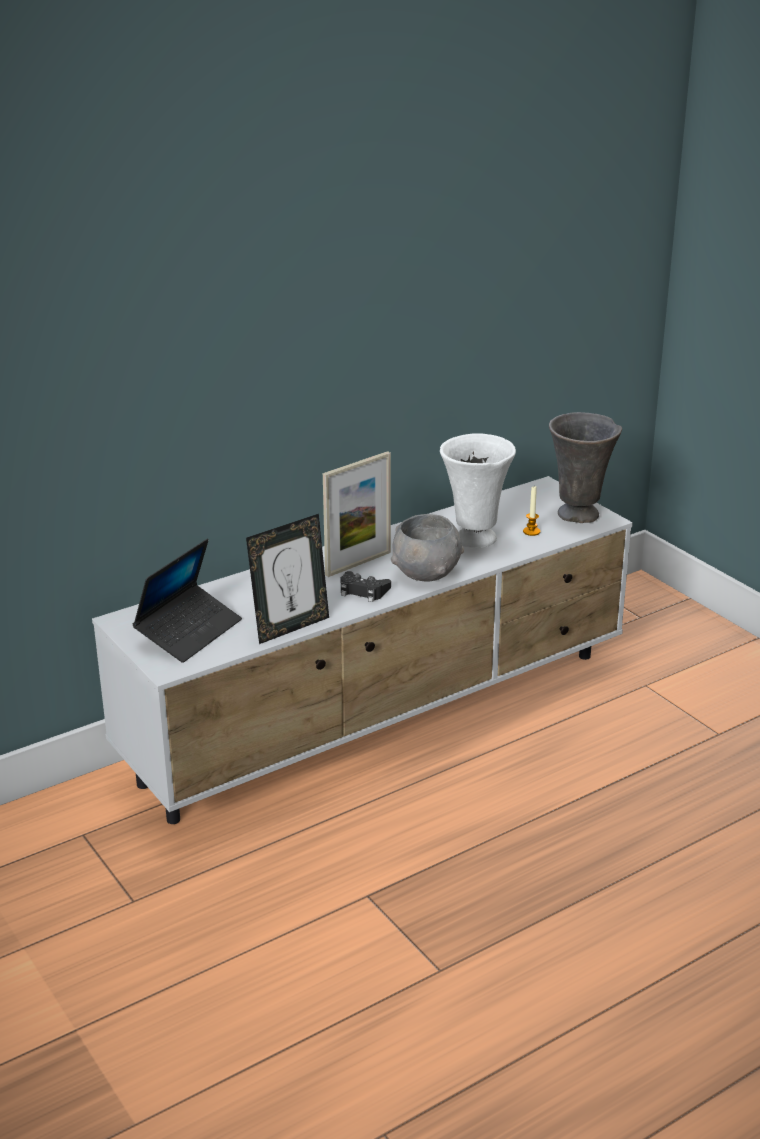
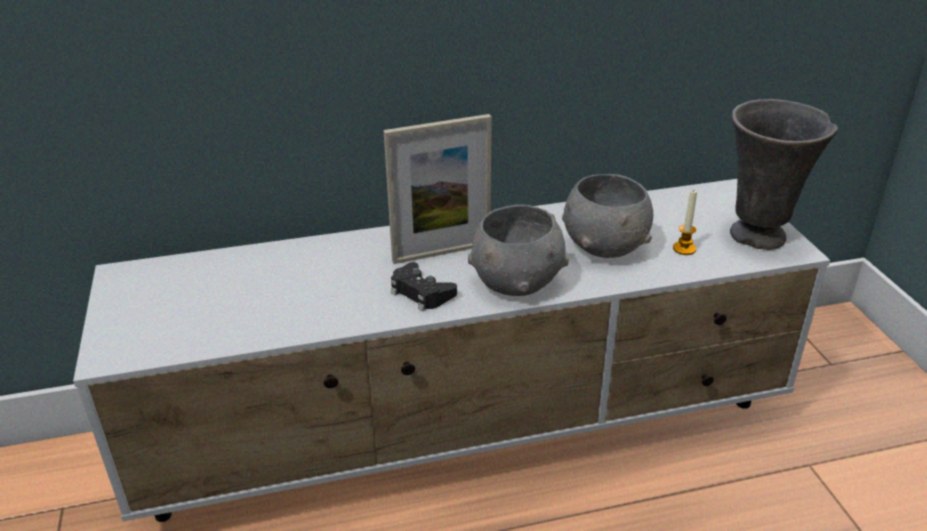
camera: 20 degrees right, 5 degrees up
(189, 632) = (177, 307): laptop -> none
(290, 627) = (297, 328): picture frame -> none
(474, 540) = (603, 247): white vase -> grey bowl

